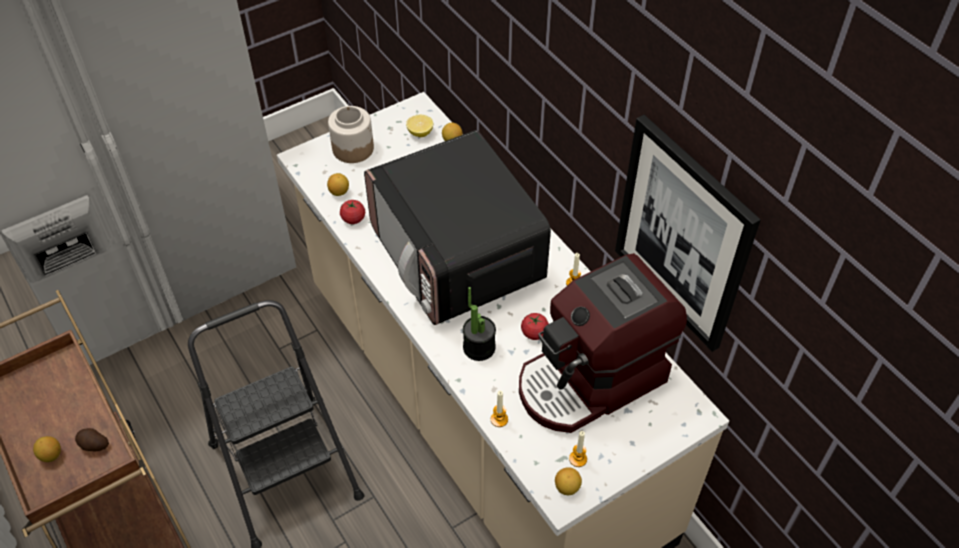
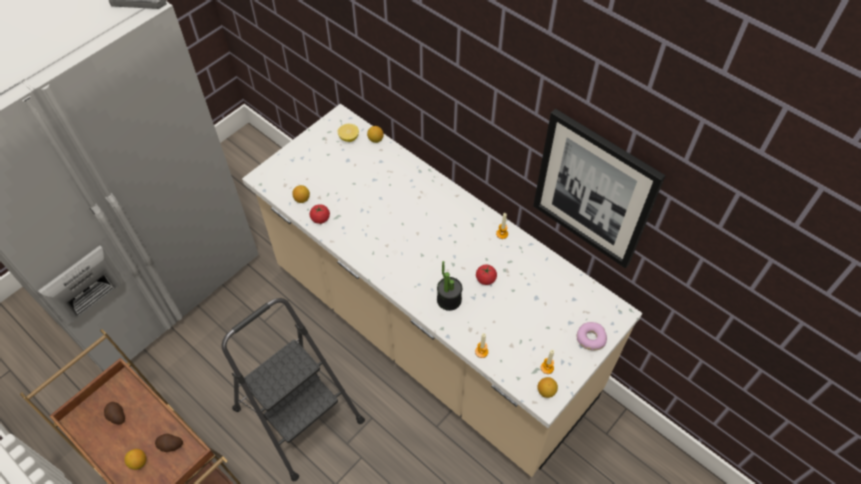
camera: 15 degrees left, 5 degrees up
(45, 396) = (116, 416): none -> potato
(353, 148) = (301, 161): jar -> none
(457, 257) = (409, 232): microwave -> none
(592, 381) = (538, 306): coffee machine -> none
(647, 436) = (590, 338): none -> donut

